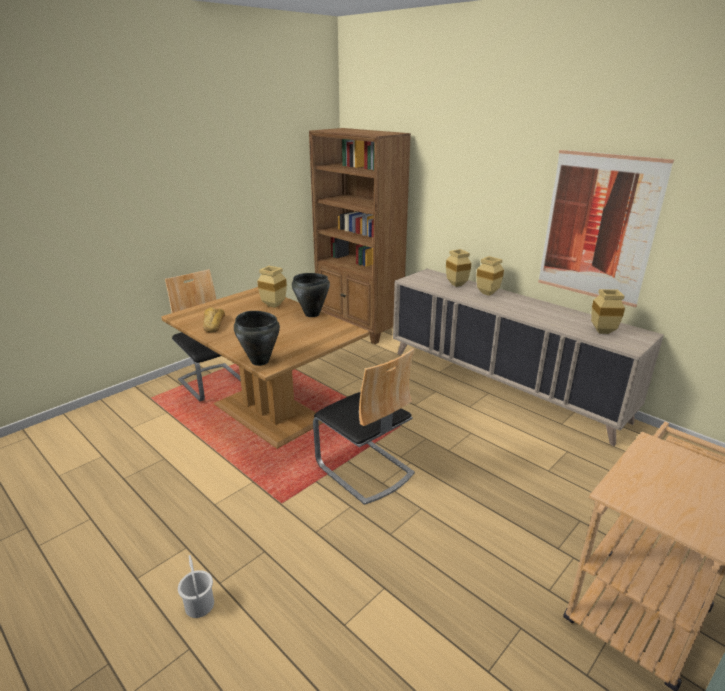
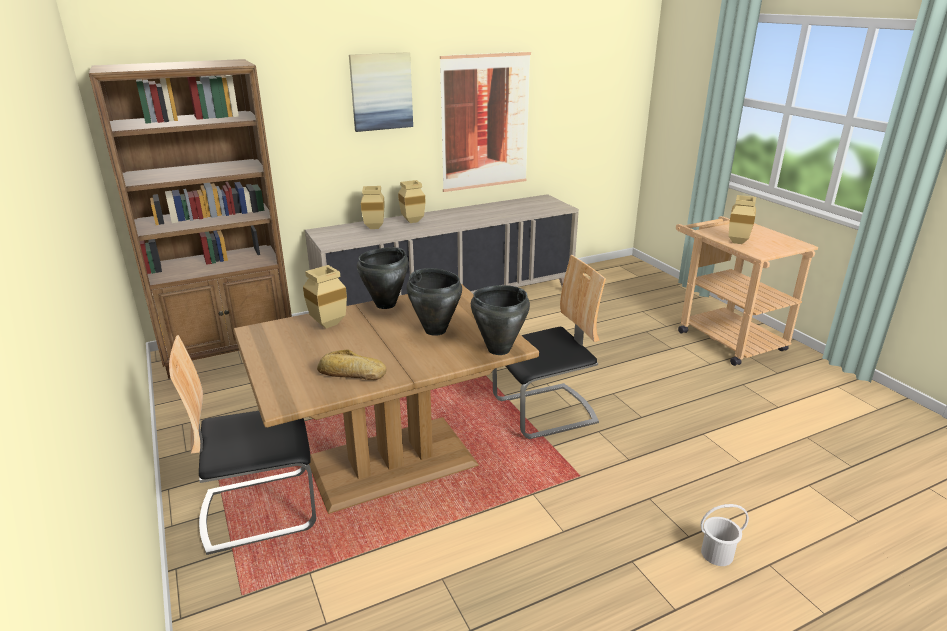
camera: 70 degrees left, 0 degrees up
(281, 336) = (435, 330): none -> black cooking pot
(500, 174) = (381, 91): none -> picture
(603, 331) = (530, 206): beige vase -> beige vase (736, 241)

